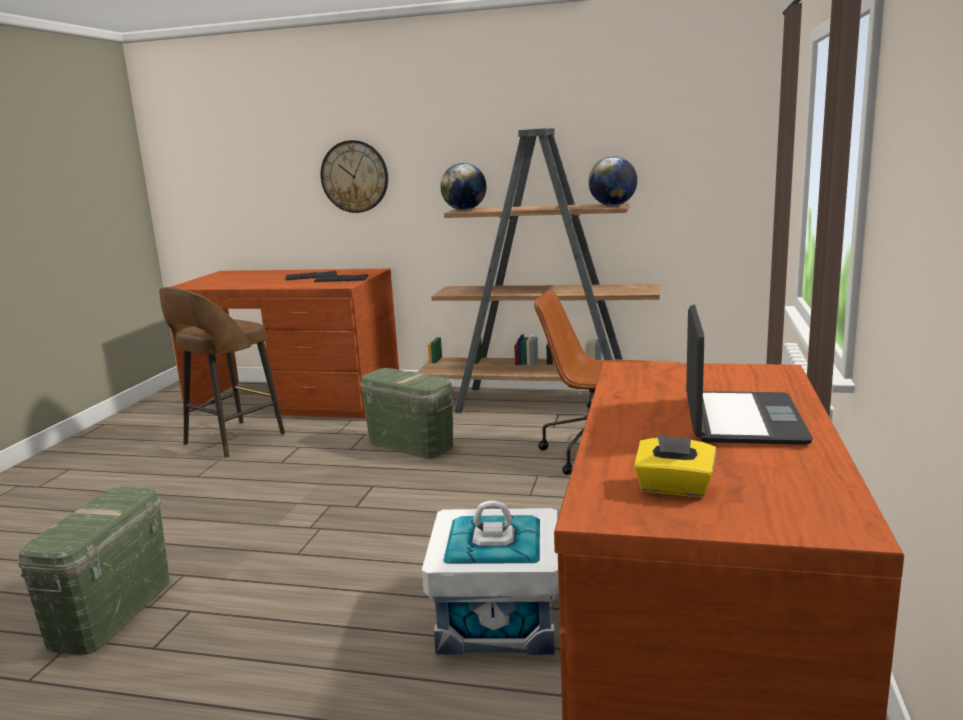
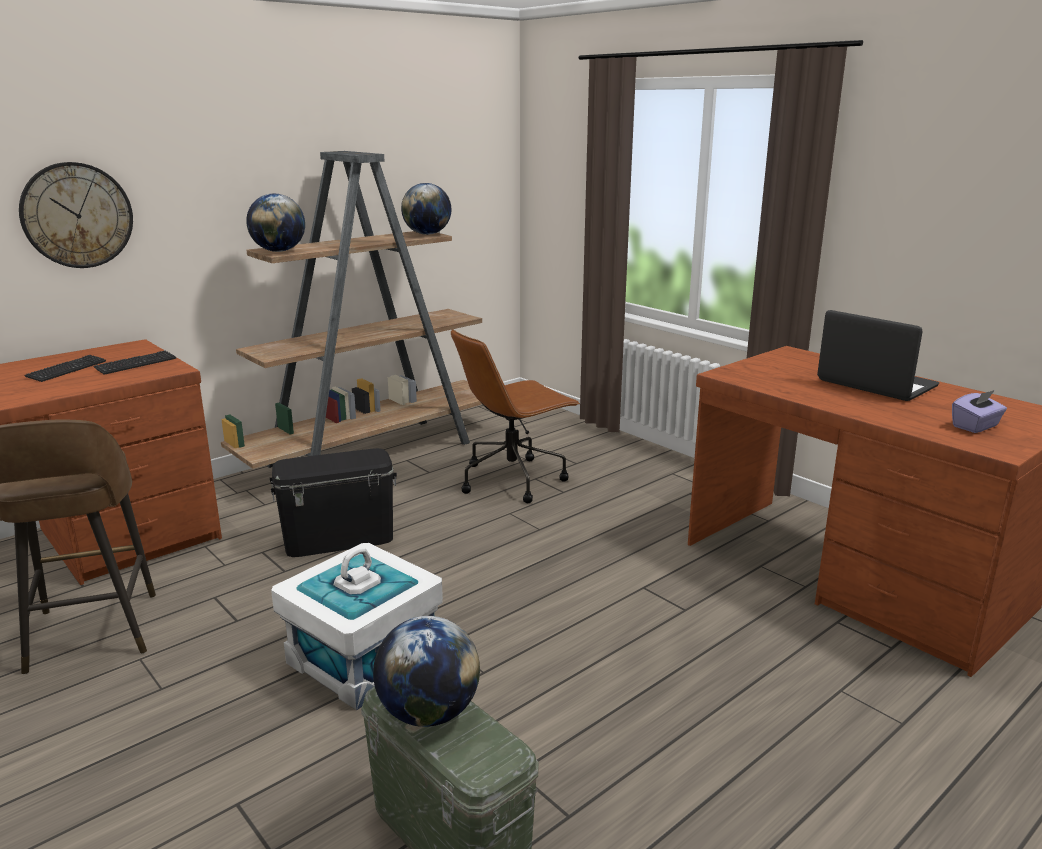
camera: 55 degrees left, 5 degrees up
(97, 509) = (428, 713): none -> globe
(411, 444) = (339, 539): green storage box -> black storage box
(498, 618) = (714, 613): white storage box -> white storage box (363, 658)
(674, 488) = (975, 426): yellow tissue box -> purple tissue box

